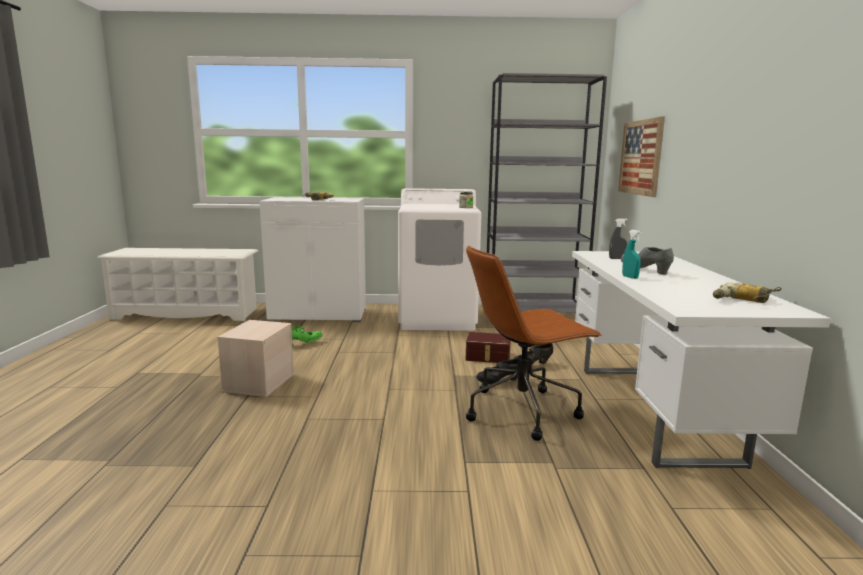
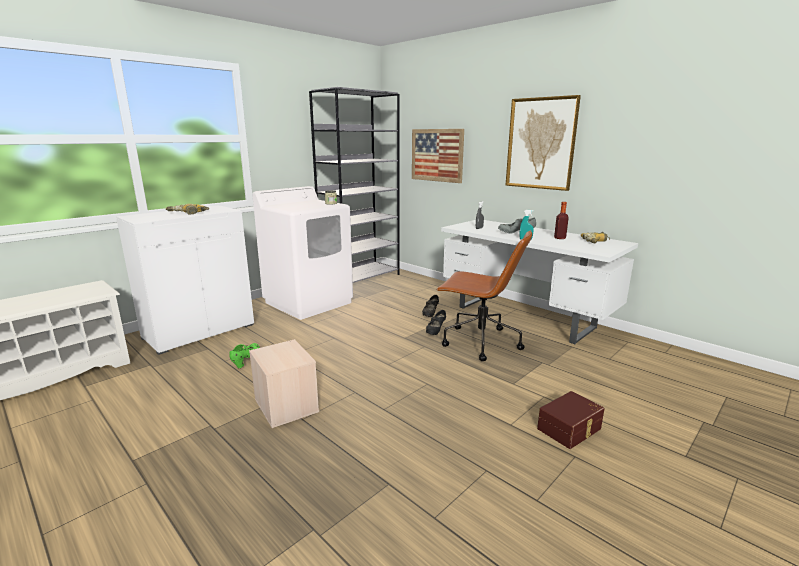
camera: 45 degrees left, 5 degrees up
(488, 357) = (397, 318): brown storage box -> brown storage box (570, 429)
(523, 410) = (479, 342): brown office chair -> brown office chair turned 90 degrees counterclockwise
(694, 286) = (560, 238): none -> bottle
(731, 131) = (541, 143): none -> picture

